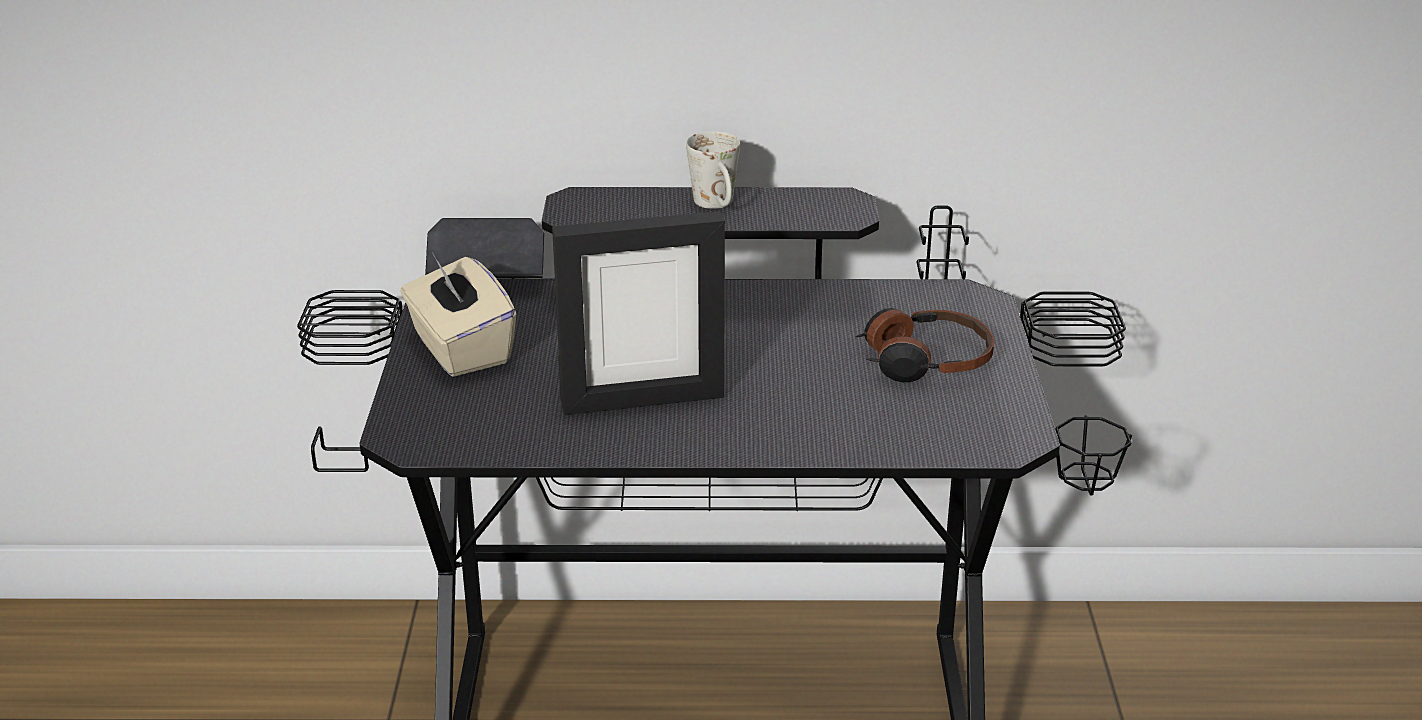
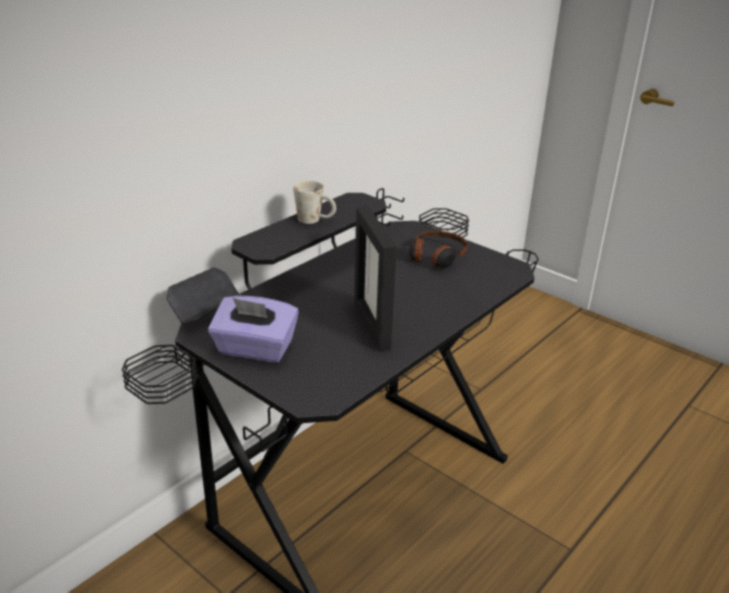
camera: 50 degrees left, 0 degrees up
(460, 349) = (255, 349): beige tissue box -> purple tissue box
(642, 399) = (373, 325): picture frame -> picture frame turned 135 degrees clockwise

